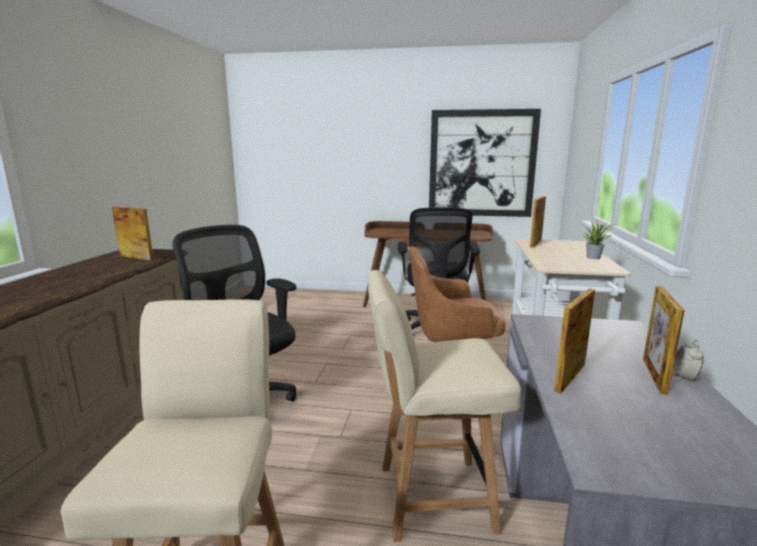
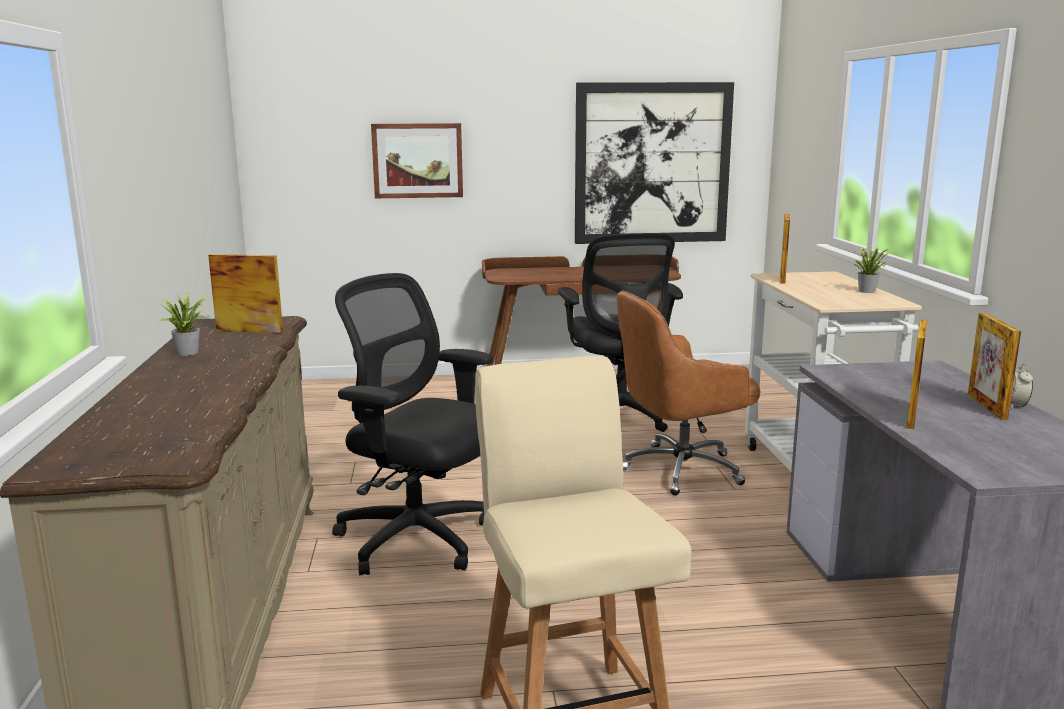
camera: 15 degrees left, 0 degrees up
(75, 269) = (191, 352): none -> potted plant
(333, 159) = (417, 160): none -> picture
(432, 497) = (743, 595): beige chair -> none

